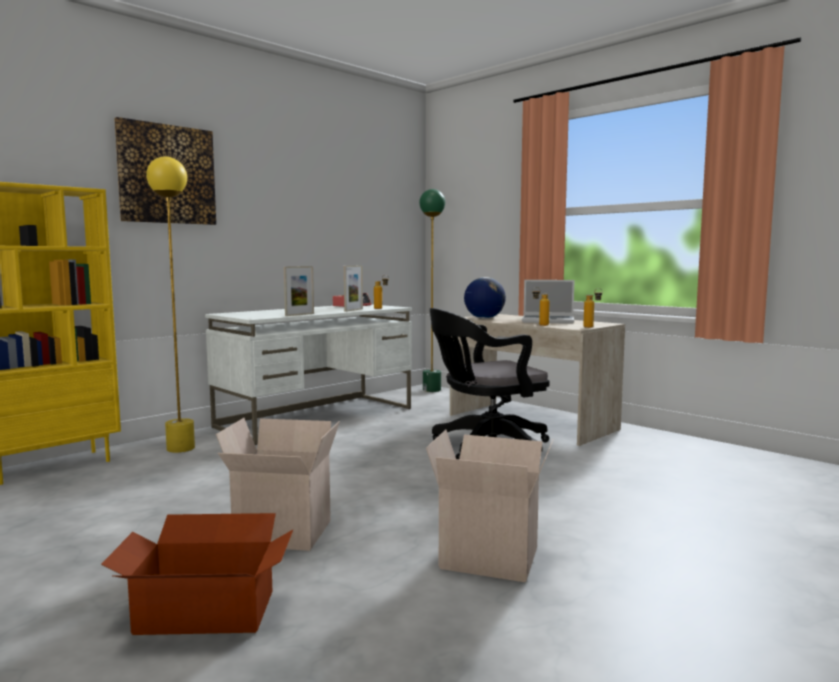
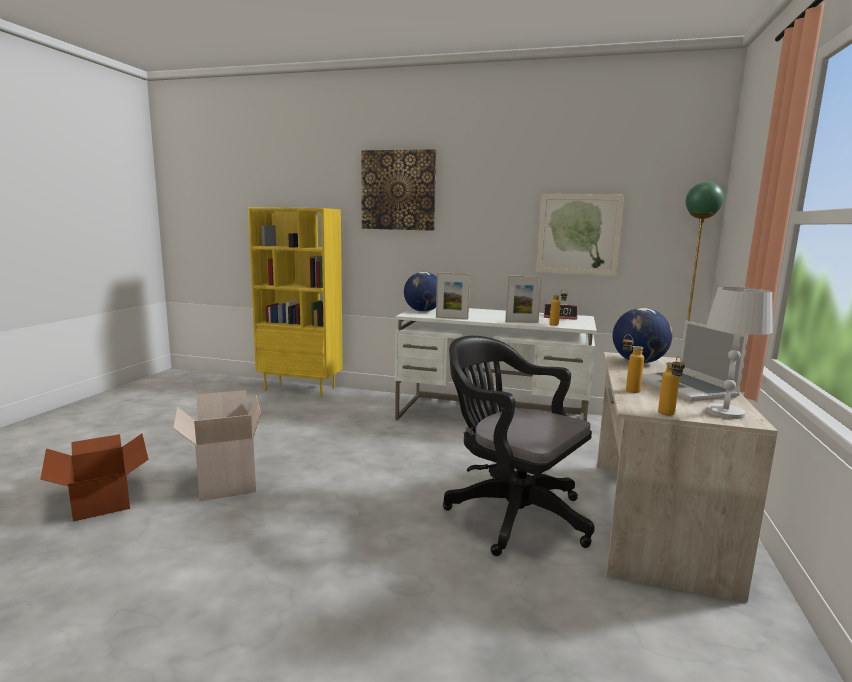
camera: 60 degrees right, 5 degrees up
(180, 449) = (362, 404): yellow floor lamp -> none
(247, 315) = (423, 311): none -> globe
(343, 230) = (578, 234): none -> picture
(491, 557) = (209, 586): cardboard box -> none
(594, 323) = (725, 412): none -> white table lamp

